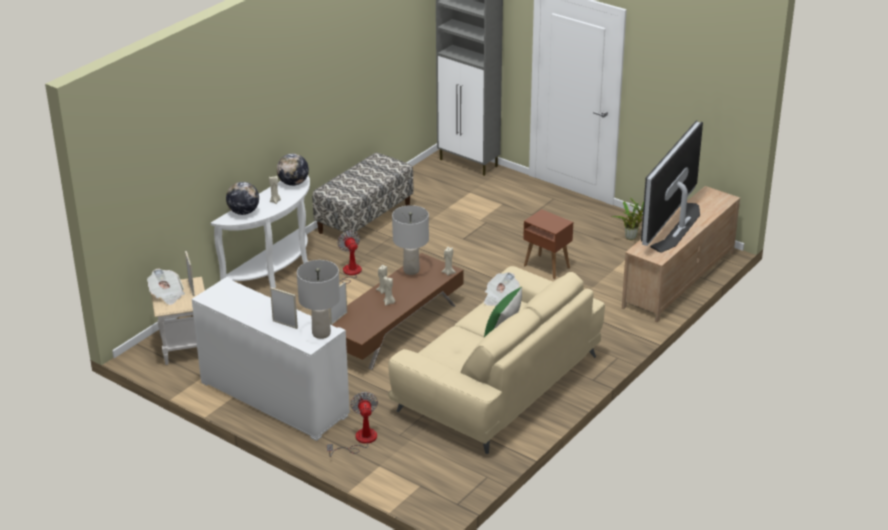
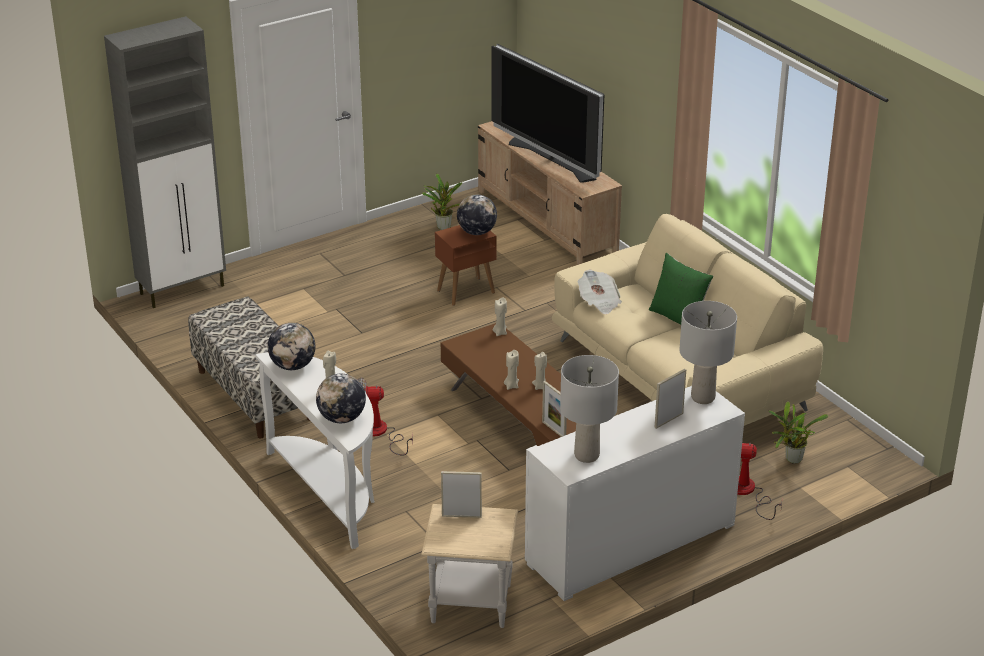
camera: 70 degrees left, 0 degrees up
(167, 295) = (464, 540): newspaper -> none
(411, 271) = (478, 357): grey table lamp -> grey table lamp (587, 455)
(413, 456) = (791, 460): none -> potted plant
(553, 225) = (476, 232): none -> globe

